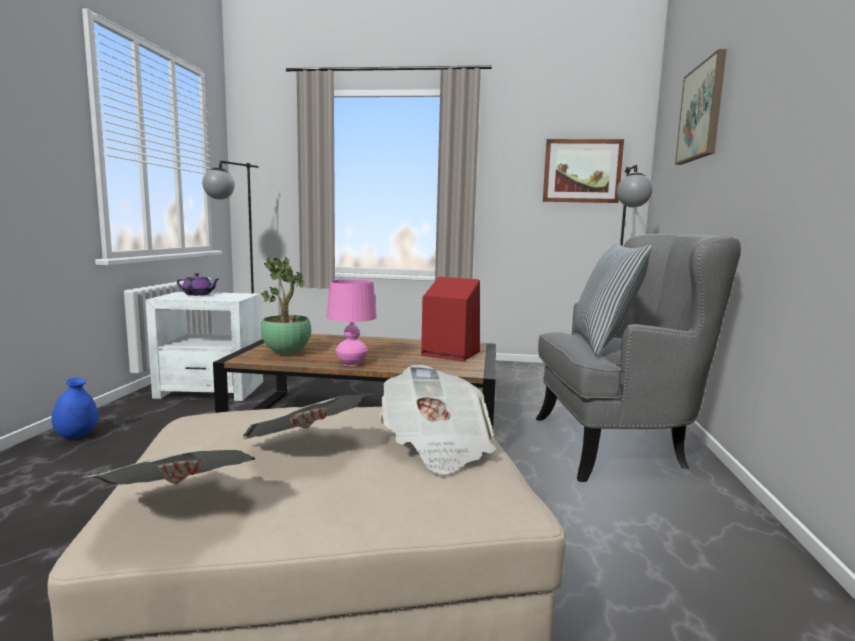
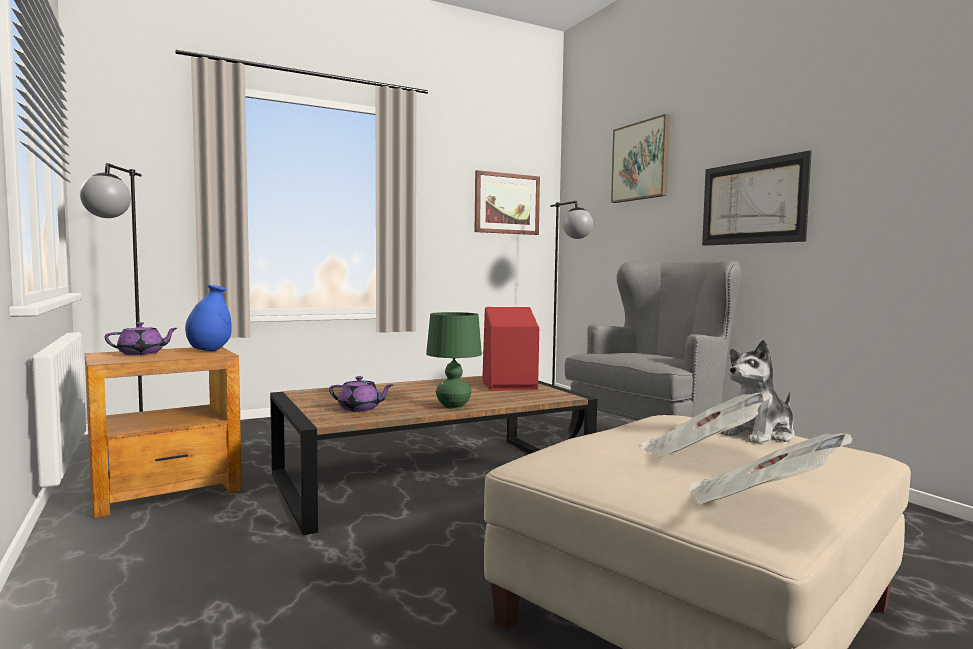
camera: 35 degrees left, 5 degrees down
(77, 436) = (77, 589): blue vase -> blue vase (209, 350)
(211, 390) = (167, 489): white side table -> brown side table
(287, 353) = (360, 408): potted plant -> purple teapot
(351, 363) = (453, 406): pink table lamp -> green table lamp
(436, 447) = (759, 435): newspaper -> plush toy
(603, 343) = (645, 356): pillow -> none
(776, 157) = (752, 202): none -> picture

